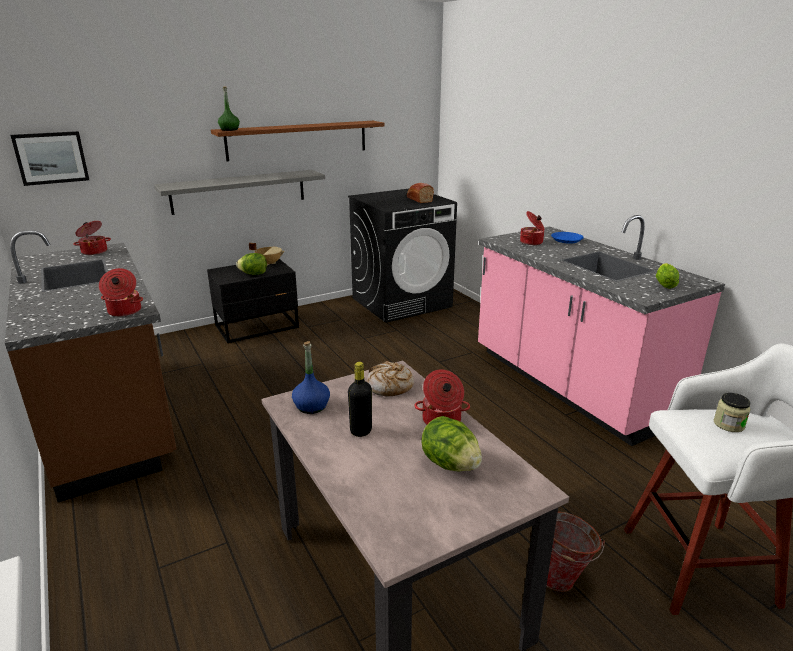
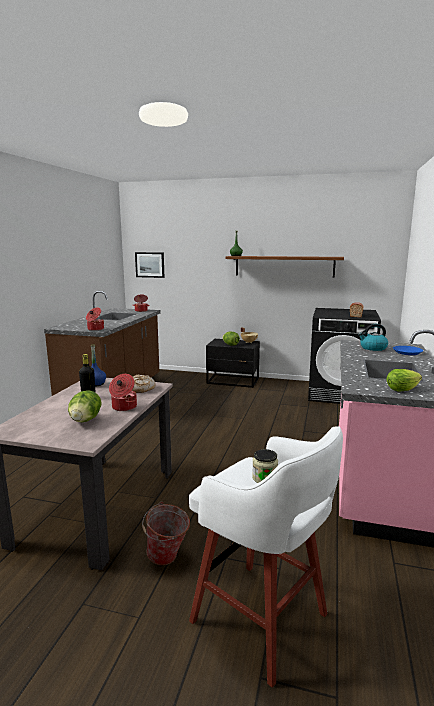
camera: 45 degrees right, 10 degrees down
(239, 191) = (241, 294): grey shelf -> none
(532, 242) = (373, 348): cooking pot -> kettle

